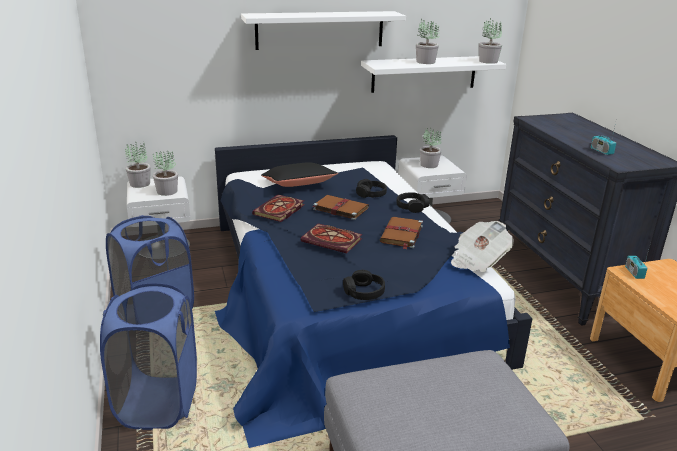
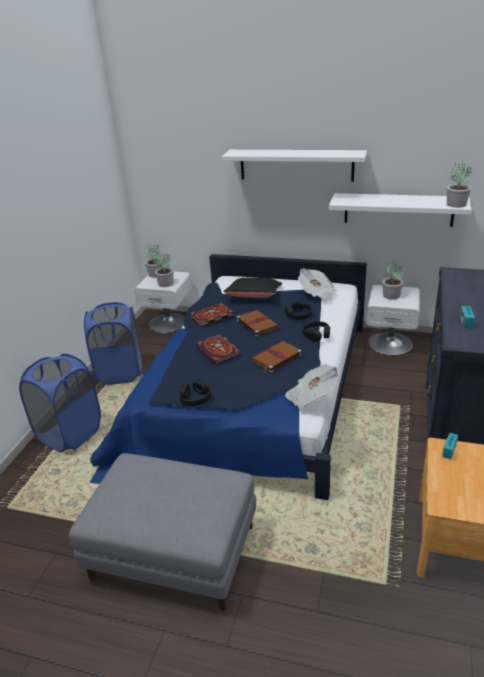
camera: 35 degrees right, 5 degrees up
(365, 173) = (317, 294): none -> newspaper
(425, 62) = (389, 200): potted plant -> none

